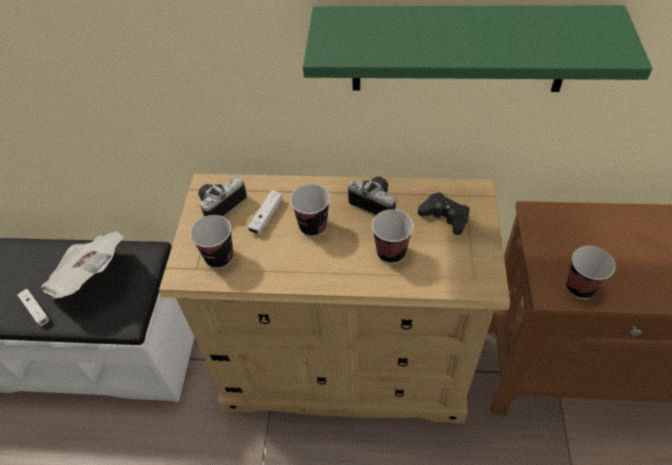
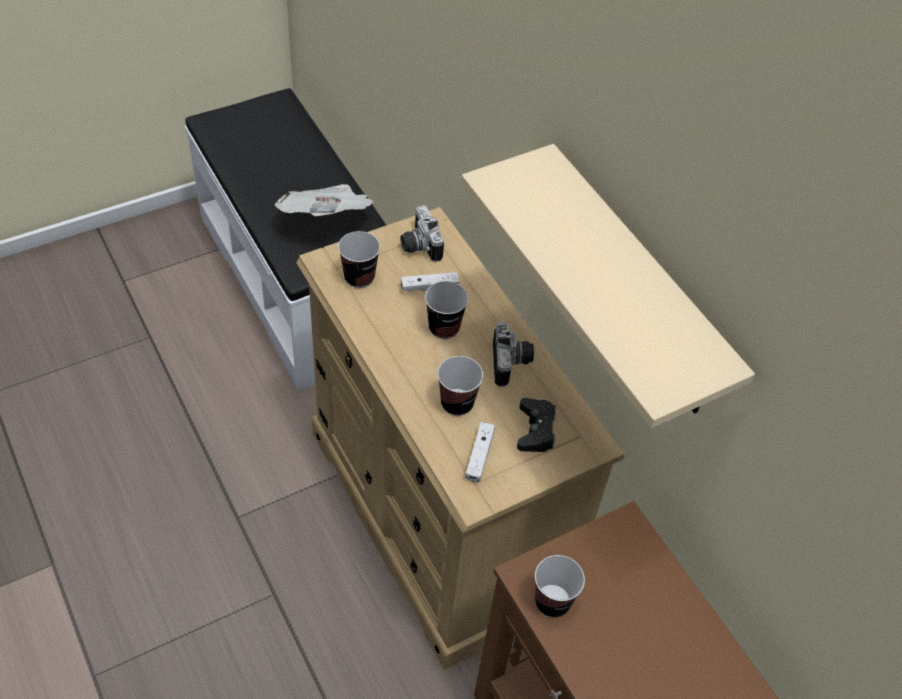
camera: 50 degrees right, 0 degrees up
(36, 310) = (268, 204): white game controller -> white game controller (479, 456)
(220, 204) = (418, 245): camera -> camera turned 120 degrees counterclockwise
(459, 50) = (635, 287): green shelf -> beige shelf

